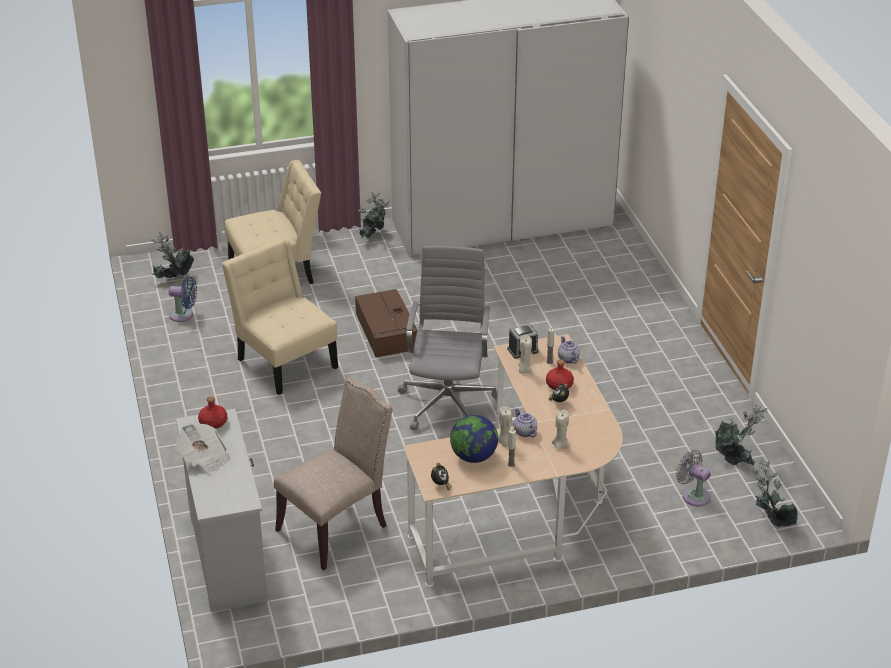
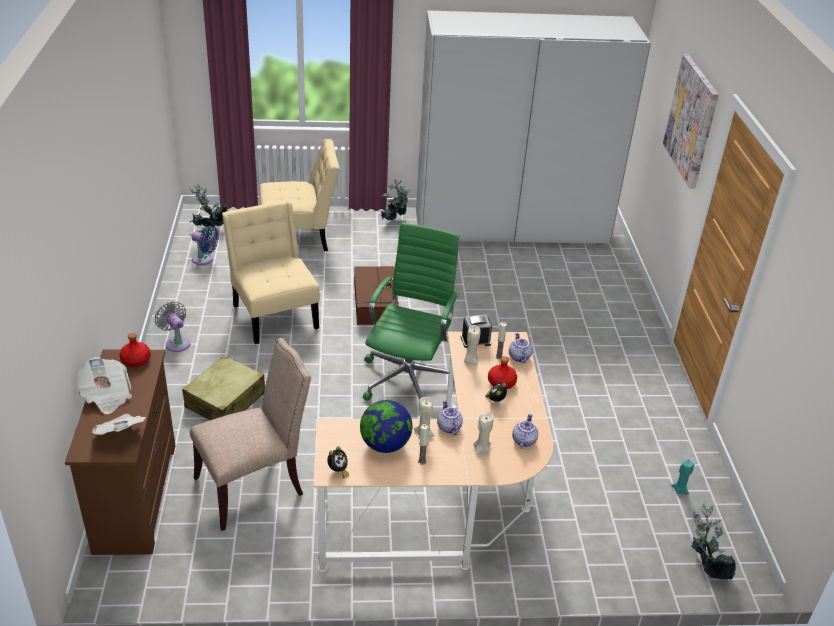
camera: 10 degrees right, 0 degrees up
(227, 556) = (136, 496): white dresser -> brown dresser
(235, 488) = (121, 434): none -> newspaper
(273, 455) = (226, 400): none -> beige suitcase
(448, 401) = (409, 378): grey office chair -> green office chair
(594, 431) = (523, 440): none -> teapot
(685, 95) = (691, 120): none -> picture
(693, 495) = (627, 521): grey fan -> grey fan (176, 342)
(735, 459) = (679, 490): potted plant -> turquoise candle

